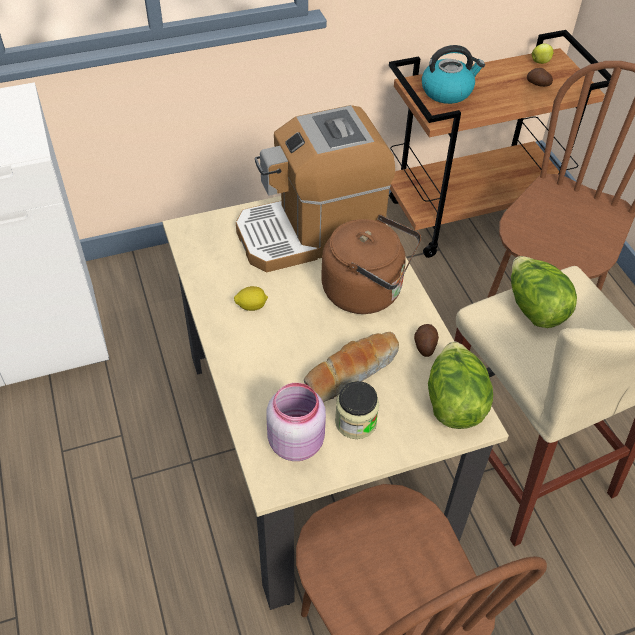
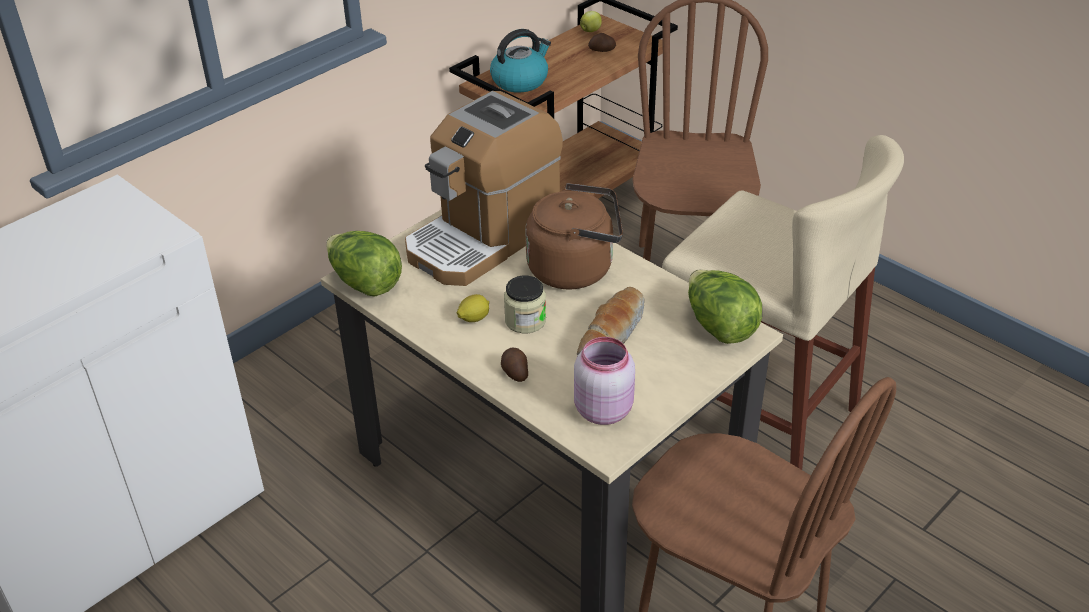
camera: 25 degrees left, 10 degrees down
(355, 422) = (645, 374): jar -> jar (525, 320)
(424, 345) = (661, 292): potato -> potato (514, 372)
(534, 308) = (731, 233): lettuce -> lettuce (365, 283)

